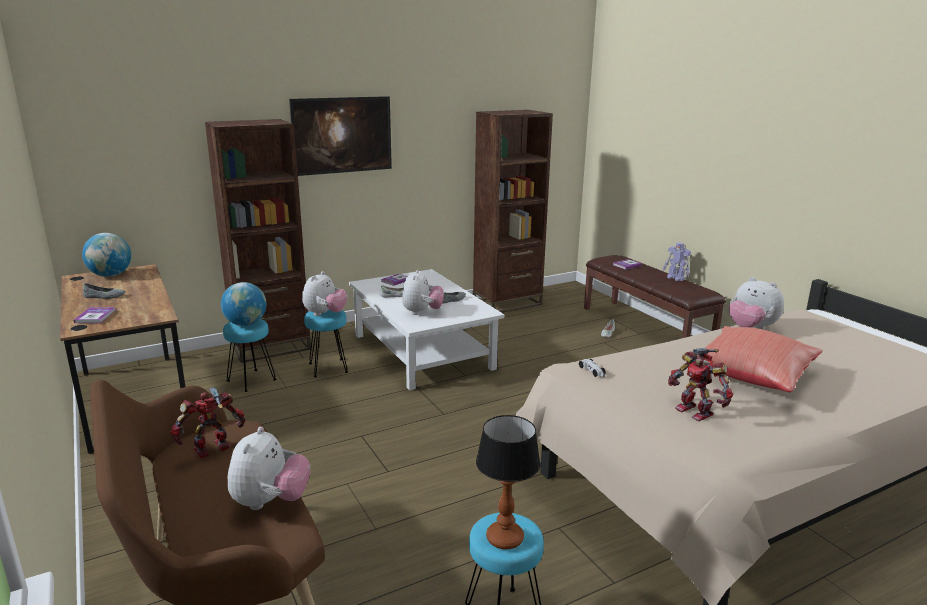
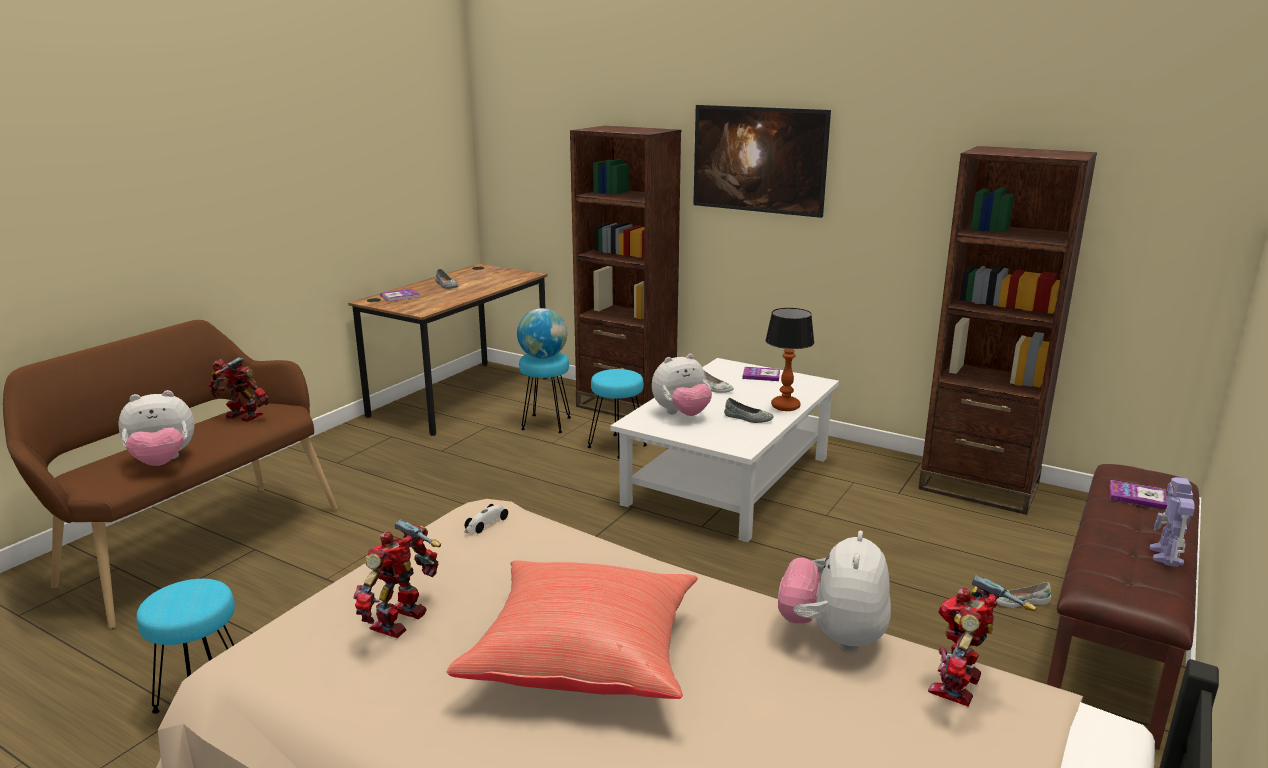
camera: 60 degrees right, 0 degrees up
(111, 275) = (498, 272): globe -> none
(325, 314) = (613, 376): plush toy -> none
(504, 539) = (171, 600): table lamp -> table lamp (785, 407)
(793, 320) = (960, 686): none -> toy robot

